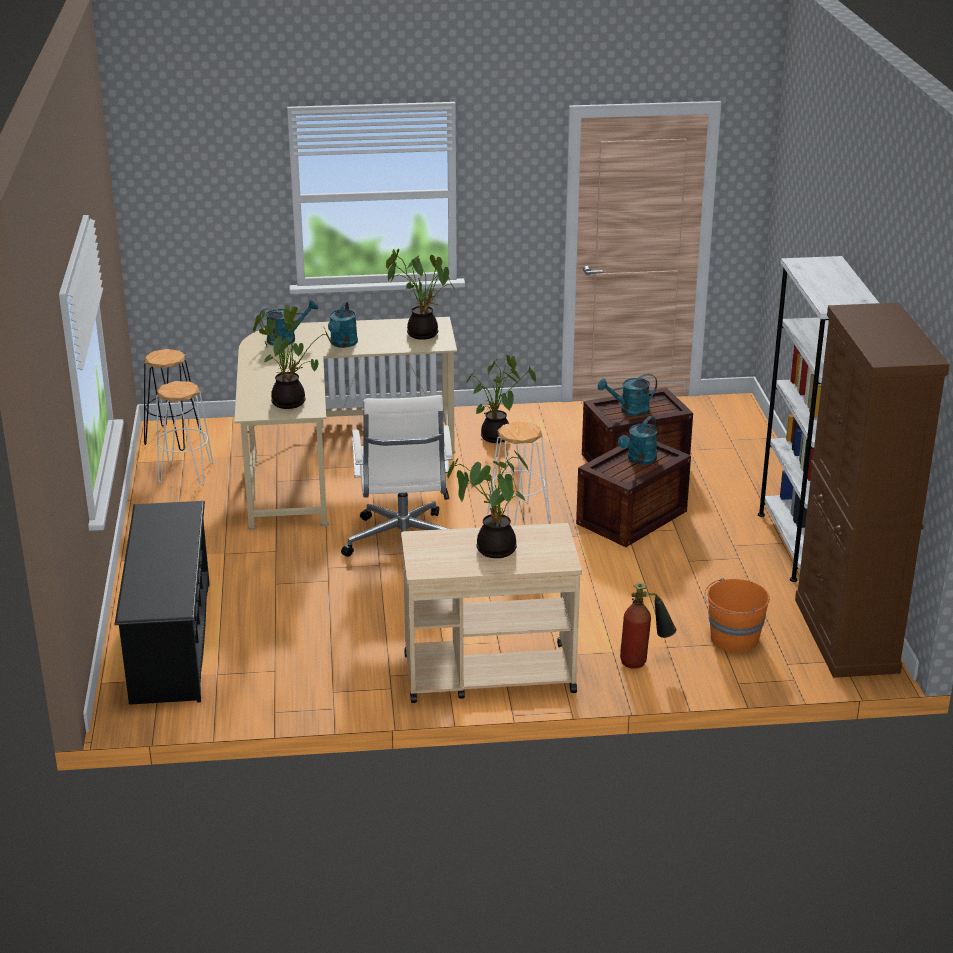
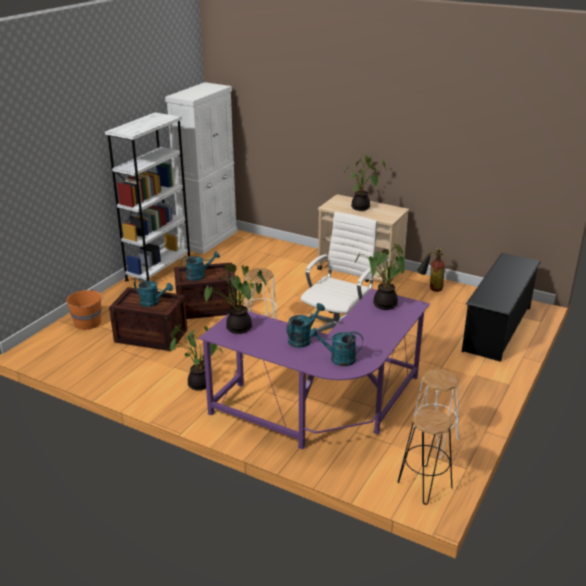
camera: 145 degrees left, 0 degrees up
(330, 461) = (324, 409): beige desk -> purple desk
(644, 661) = (294, 255): fire extinguisher -> fire extinguisher (430, 288)
(733, 639) = (250, 251): orange bucket -> orange bucket (88, 323)
(846, 636) = (208, 239): brown cabinet -> white cabinet

